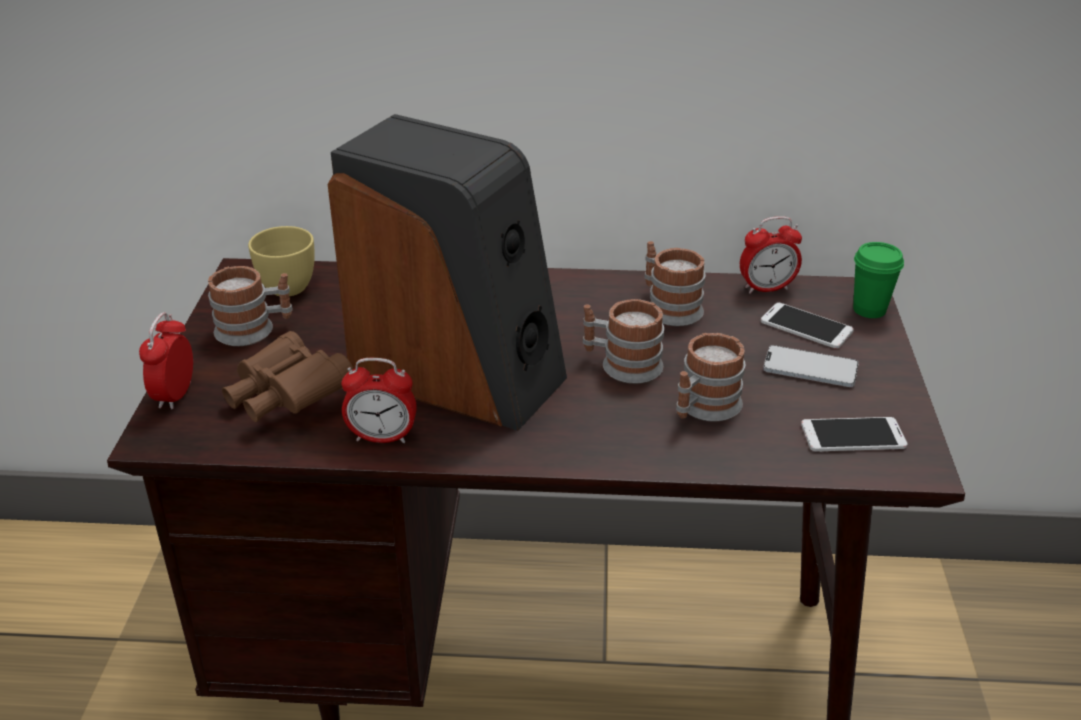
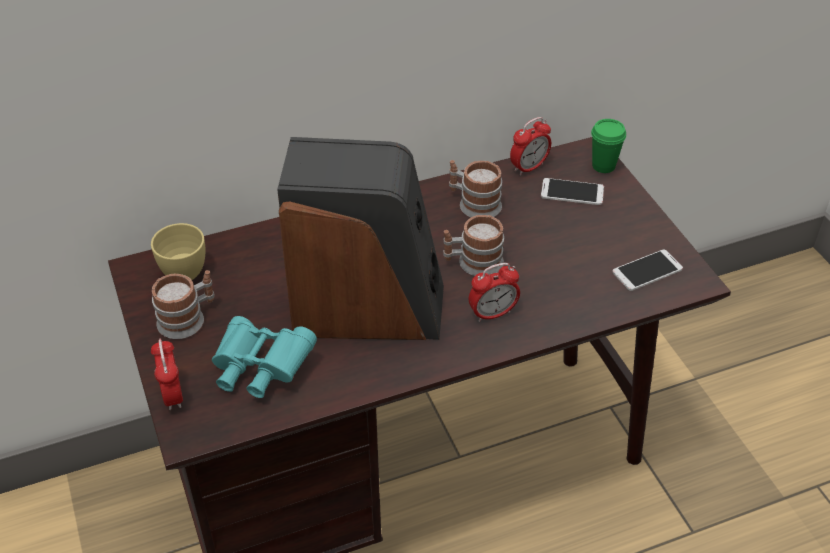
camera: 25 degrees left, 10 degrees up
(287, 399) = (260, 369): brown binoculars -> turquoise binoculars
(382, 437) = (352, 377): alarm clock -> alarm clock (492, 313)
(703, 408) = (546, 280): mug -> none
(810, 368) = (593, 226): phone -> none

